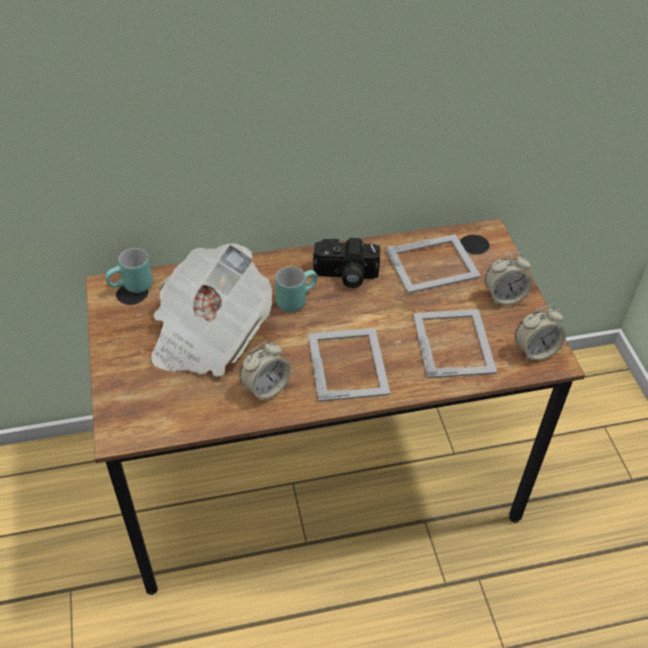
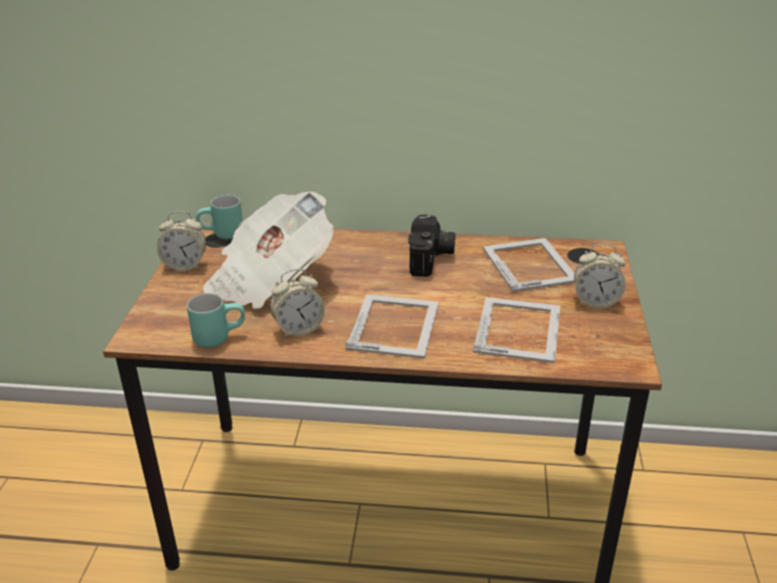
camera: 20 degrees right, 15 degrees down
(295, 298) = (370, 267): turquoise mug -> turquoise mug (219, 336)
(345, 275) = (431, 258): camera -> camera turned 105 degrees counterclockwise
(433, 264) = (530, 263): picture frame -> picture frame turned 105 degrees counterclockwise
(535, 351) = (610, 352): alarm clock -> alarm clock (185, 266)

